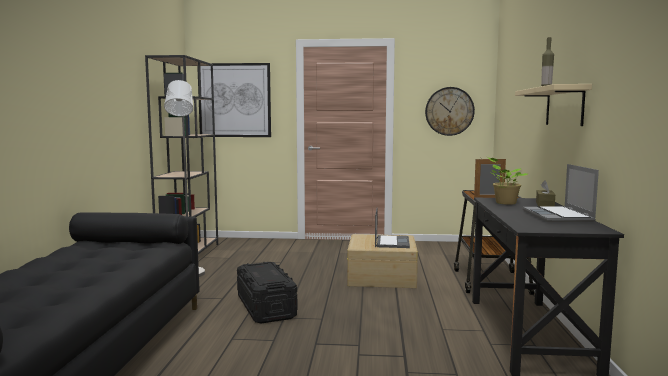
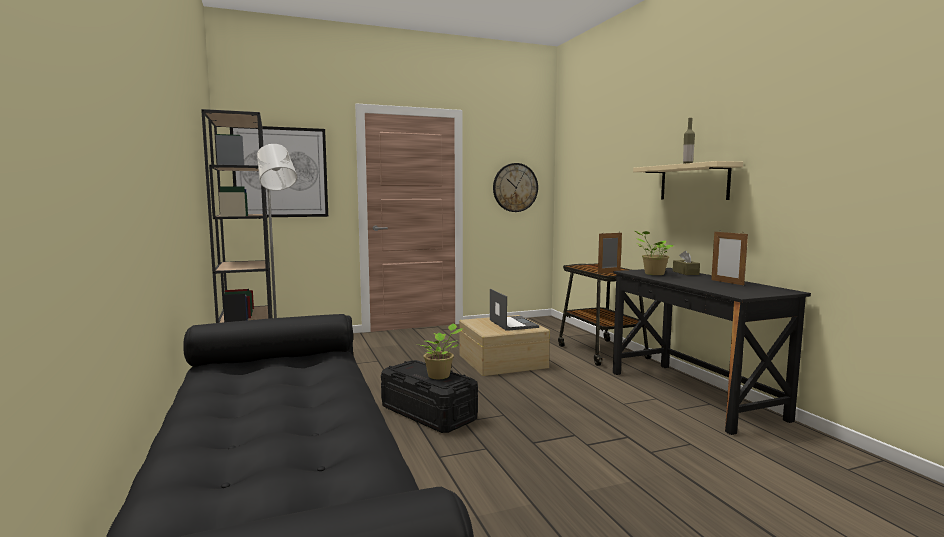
camera: 25 degrees left, 0 degrees up
(271, 276) = (440, 376): none -> potted plant
(558, 216) = (727, 282): laptop -> picture frame

